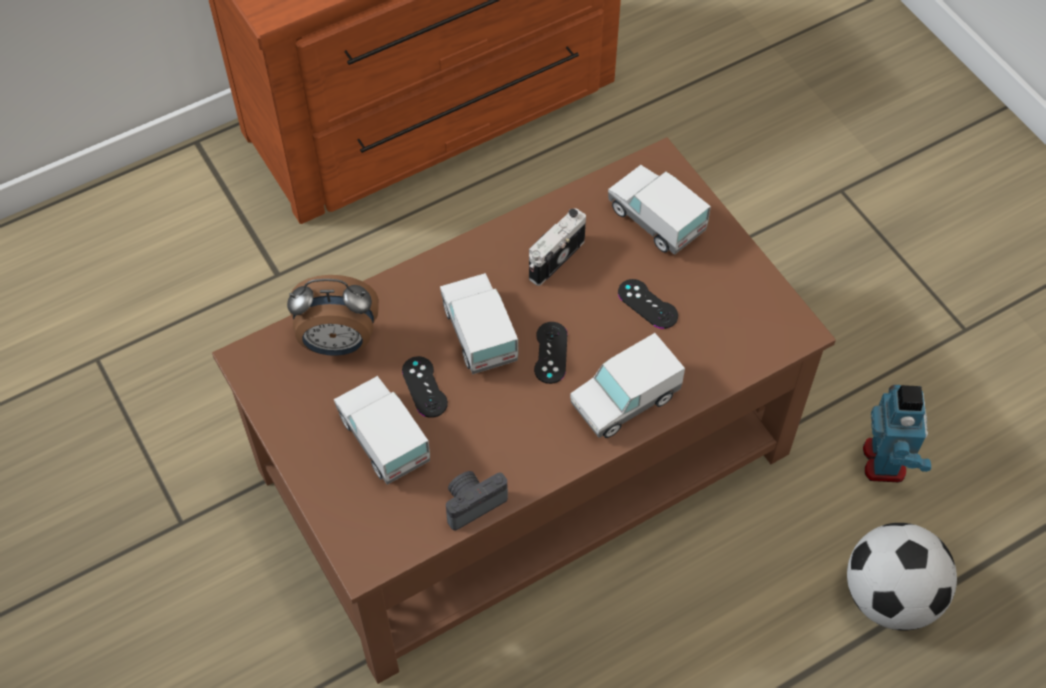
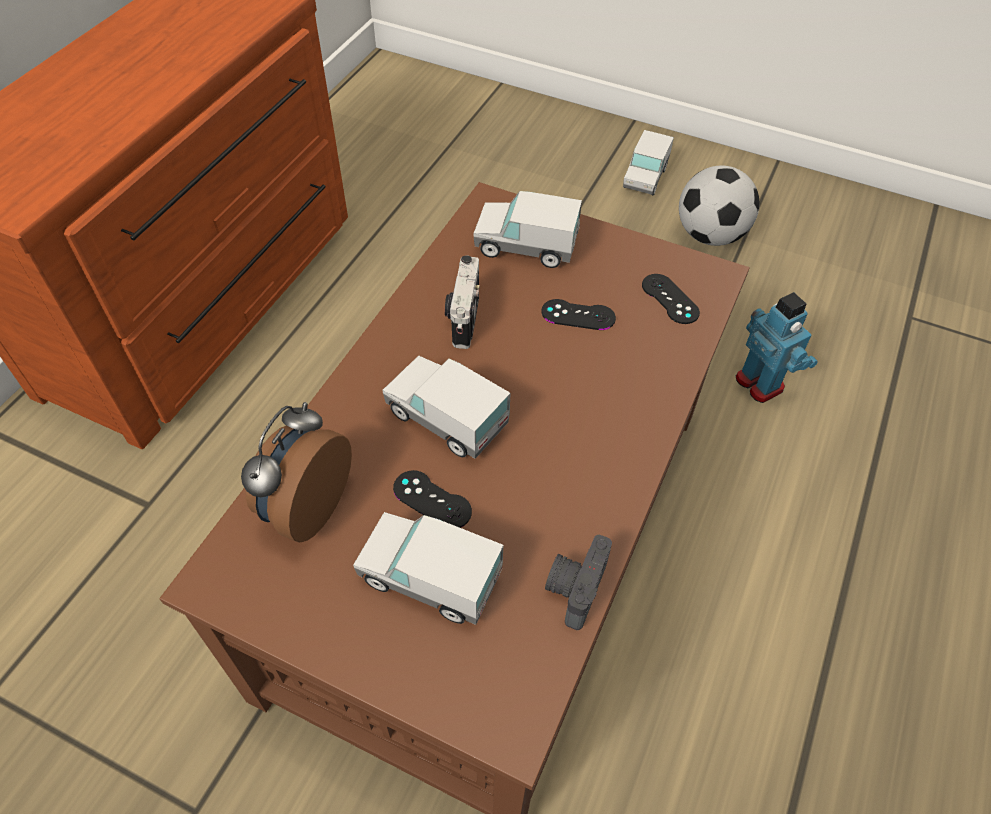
camera: 35 degrees left, 5 degrees down
(338, 343) = (305, 507): alarm clock -> alarm clock turned 150 degrees clockwise
(550, 353) = (529, 400): black game controller -> black game controller (670, 299)
(625, 401) = (632, 406): toy truck -> toy truck (645, 178)
(890, 596) = (849, 479): football -> football (710, 235)

